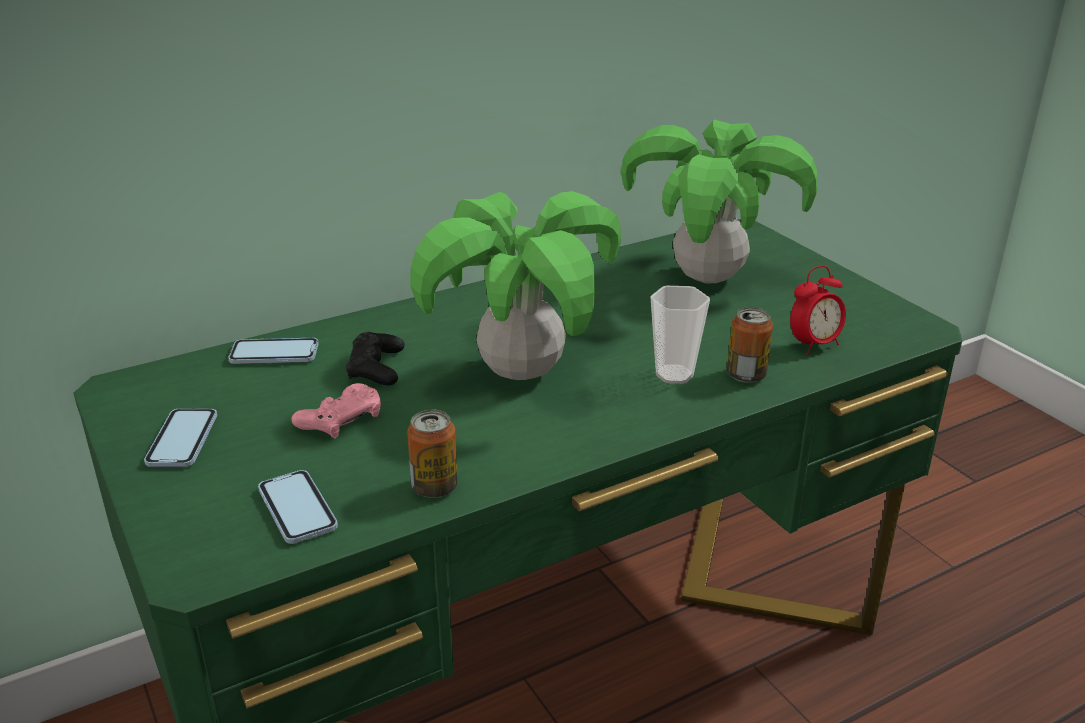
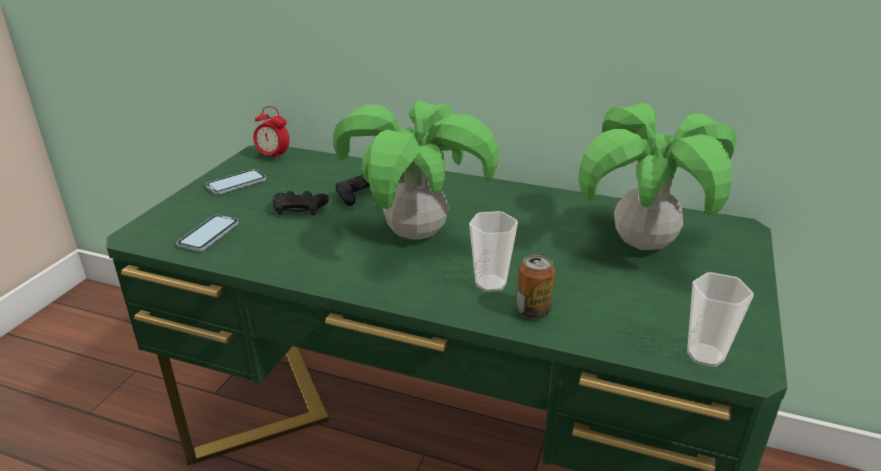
camera: 50 degrees right, 0 degrees up
(274, 354) = (338, 167): phone -> none
(341, 419) = (300, 209): pink game controller -> black game controller
(434, 487) = (266, 260): can -> none
(814, 345) = (624, 323): alarm clock -> alarm clock (273, 157)
(892, 335) = (705, 355): none -> cup

